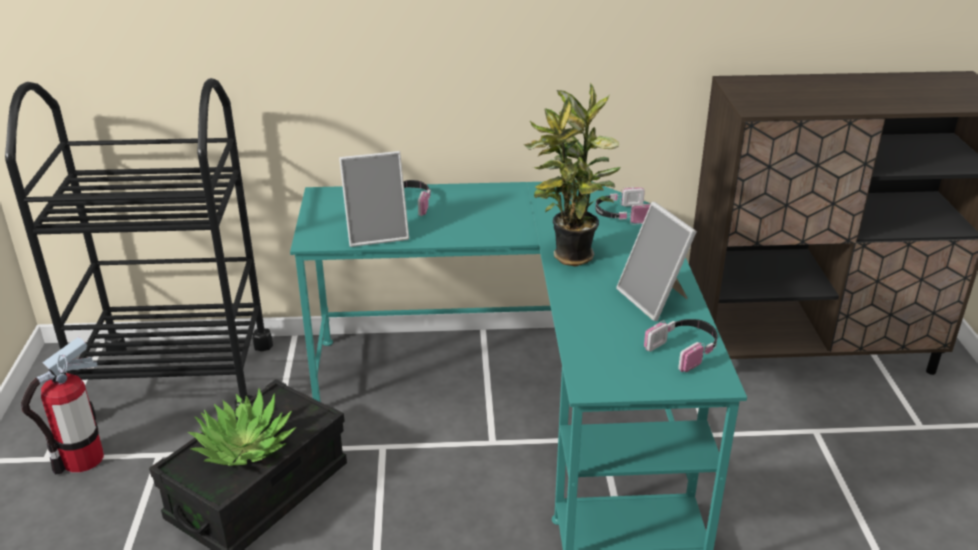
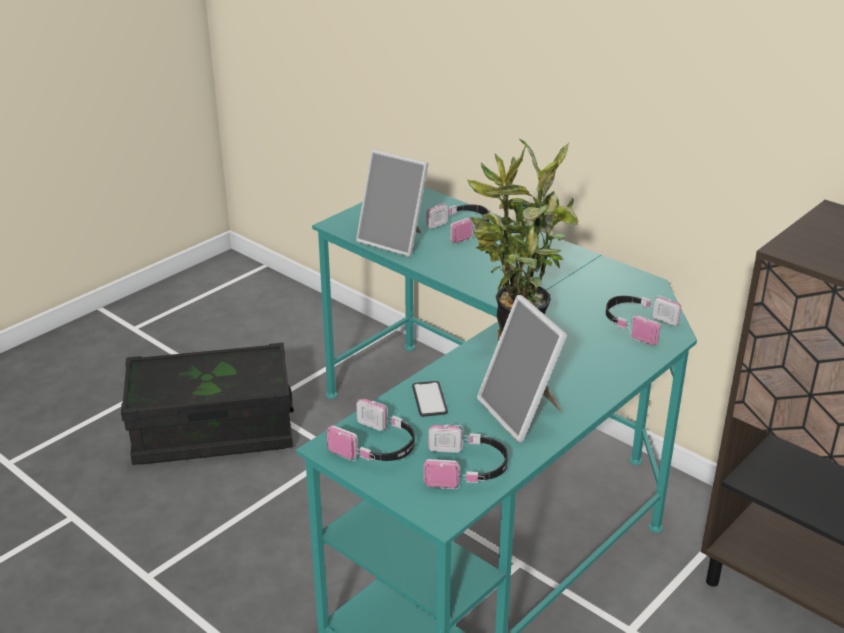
camera: 45 degrees right, 0 degrees up
(82, 459) = (150, 341): fire extinguisher -> none
(179, 381) = (272, 320): black cart -> none
(244, 446) = (199, 378): potted plant -> none
(591, 323) = (429, 399): none -> phone
(615, 370) = (376, 447): none -> headphones
(655, 300) = (522, 413): picture frame -> picture frame turned 45 degrees counterclockwise

